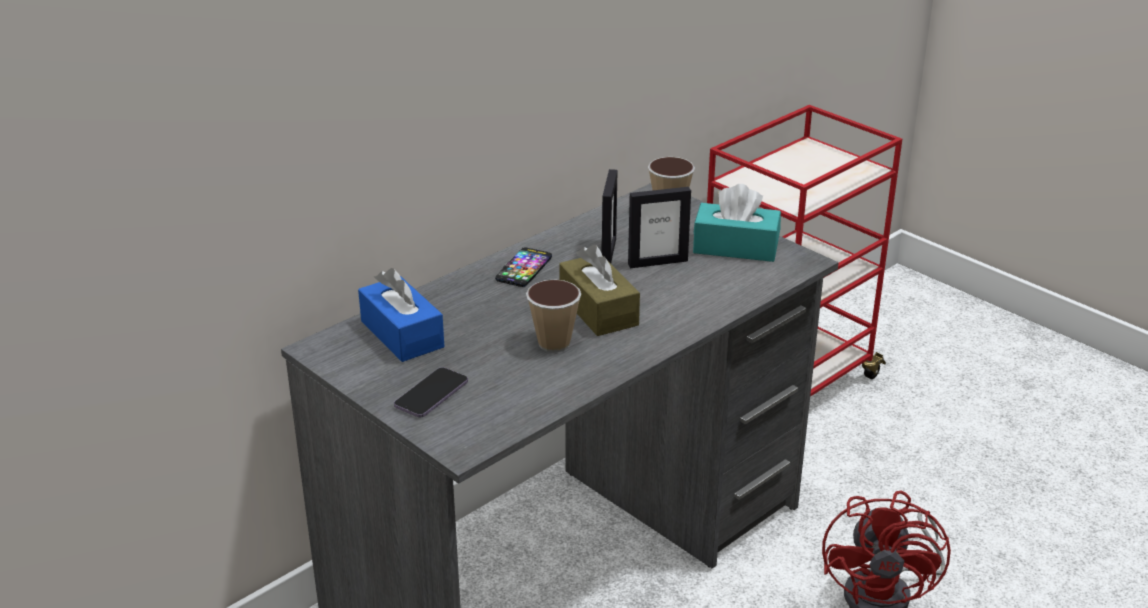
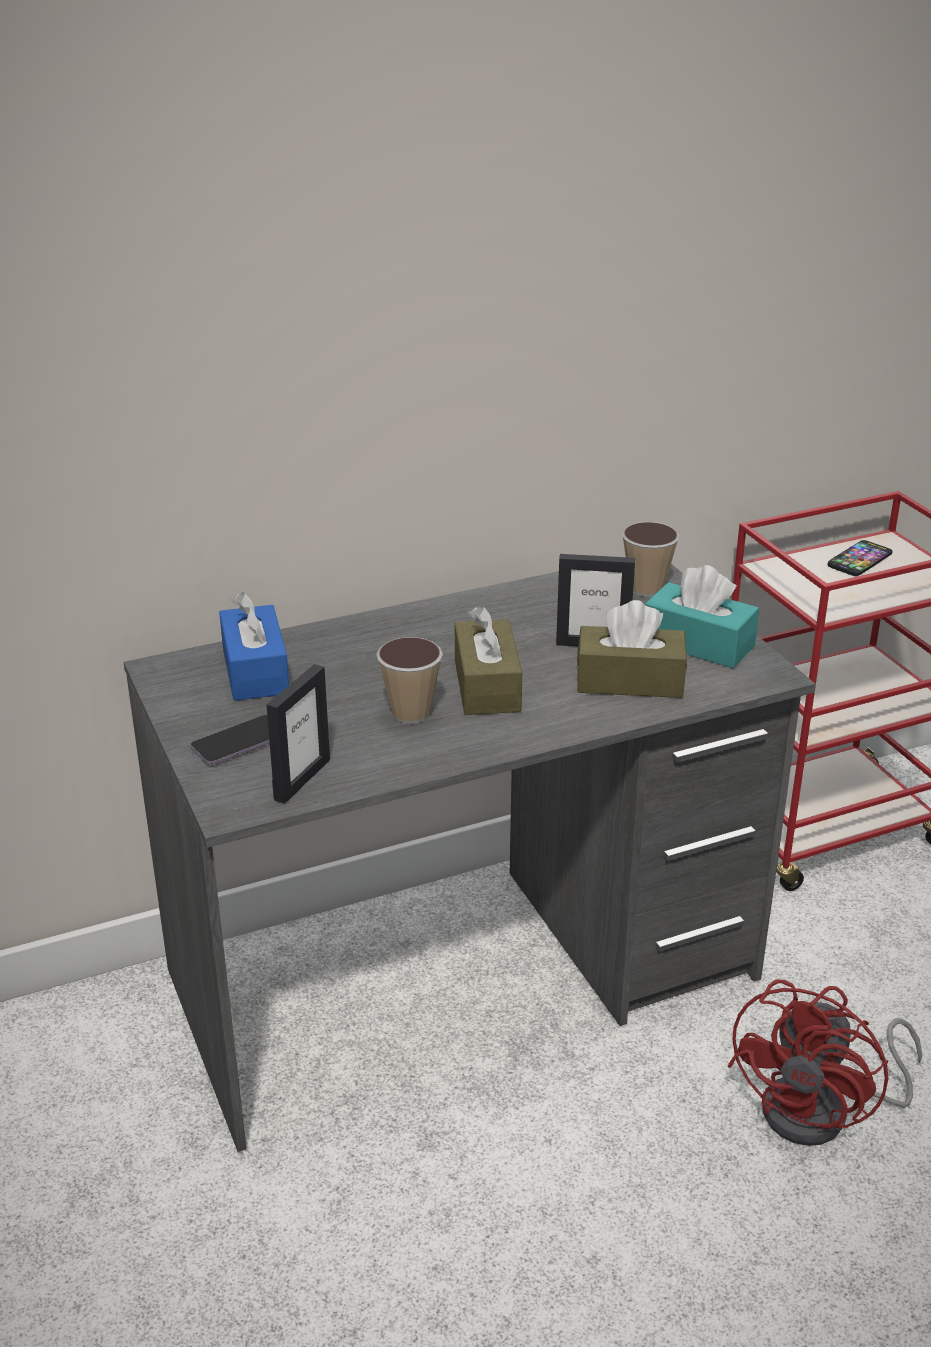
camera: 20 degrees right, 0 degrees up
(524, 268) = (436, 623): phone -> phone (859, 560)
(608, 253) = (542, 623): picture frame -> picture frame (301, 779)
(704, 285) = (630, 681): none -> brown tissue box

